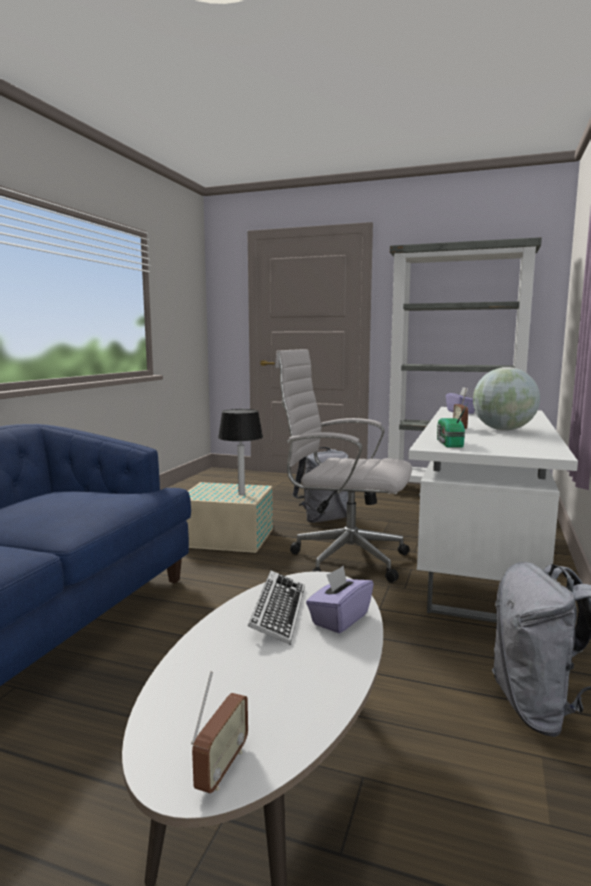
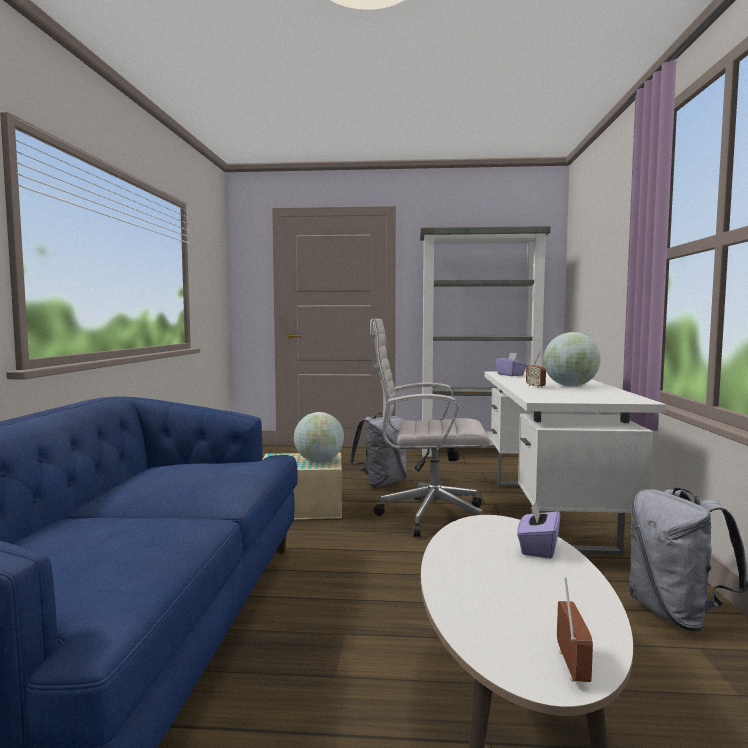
camera: 15 degrees left, 5 degrees down
(241, 494) = (319, 461): table lamp -> globe
(278, 612) = (482, 549): keyboard -> none
(448, 444) = (549, 397): radio -> none

